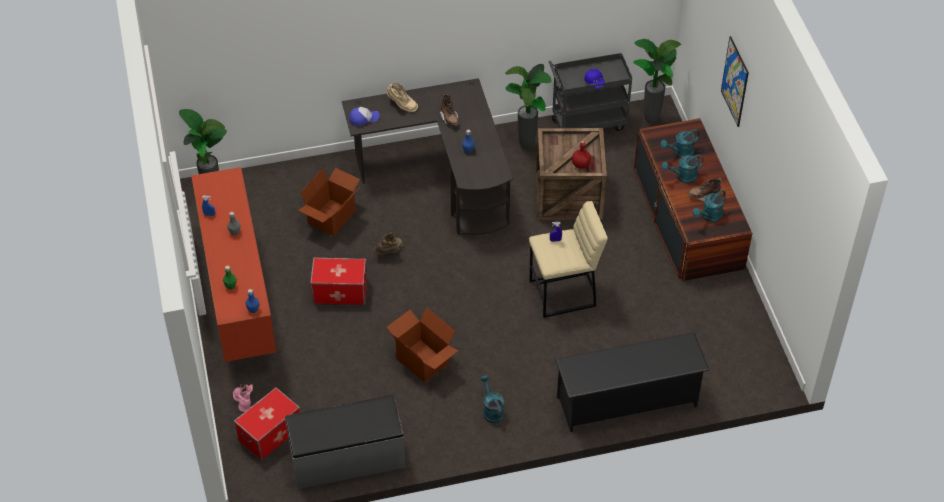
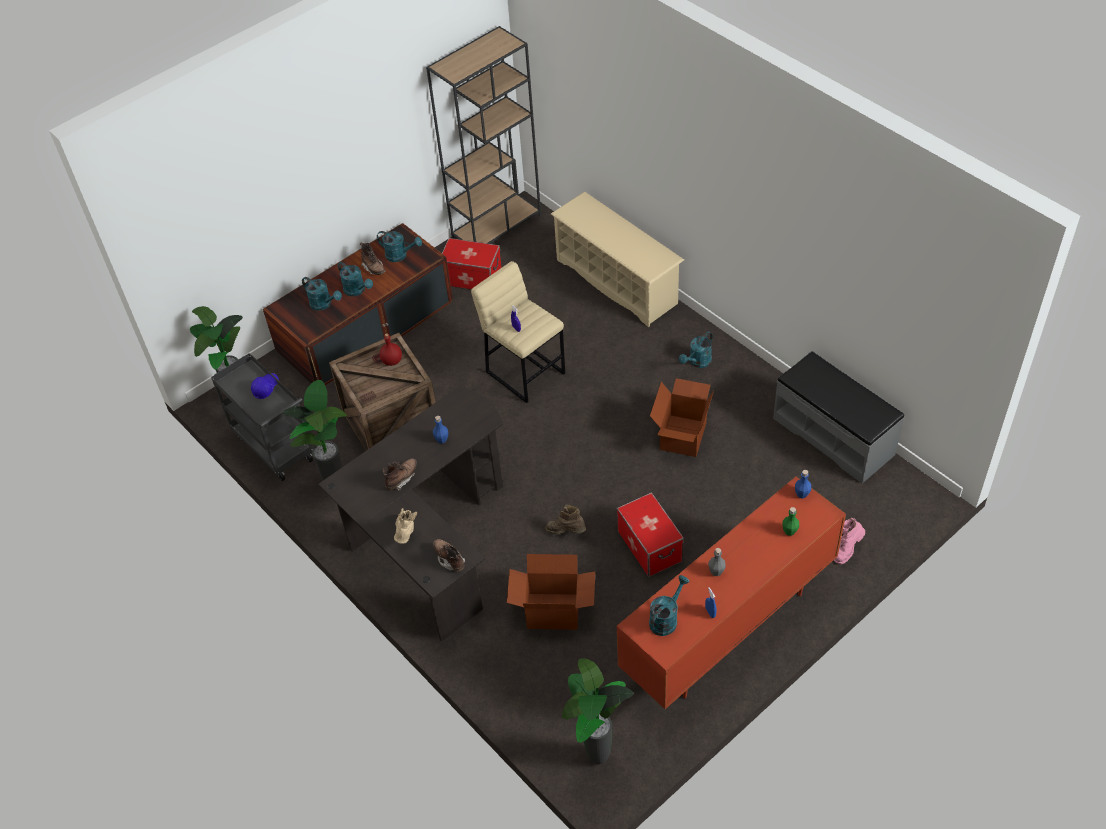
camera: 115 degrees left, 0 degrees up
(224, 191) = (666, 618): none -> turquoise watering can
(270, 434) = (860, 508): storage box -> storage box (472, 277)
(363, 118) = (449, 559): cap -> brown boot
(627, 401) = (617, 282): black shoe rack -> beige shoe rack
(735, 81) = (292, 180): picture -> none
(759, 347) = (497, 227): none -> bookcase

